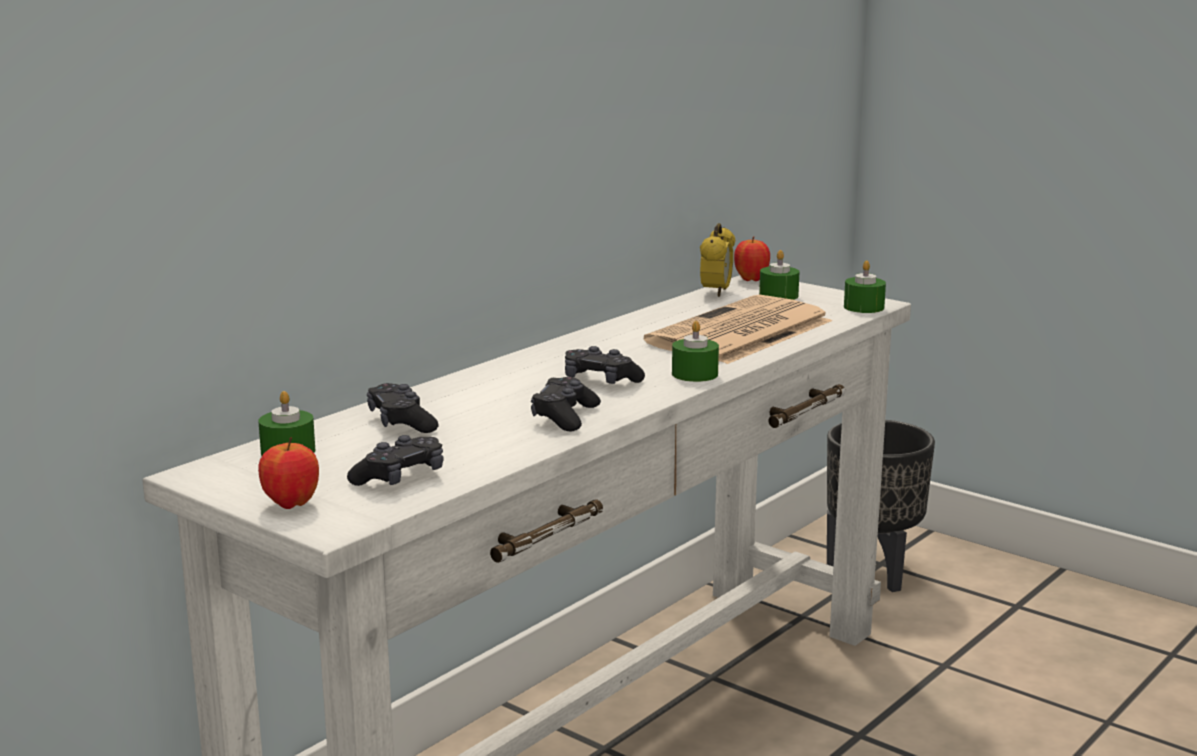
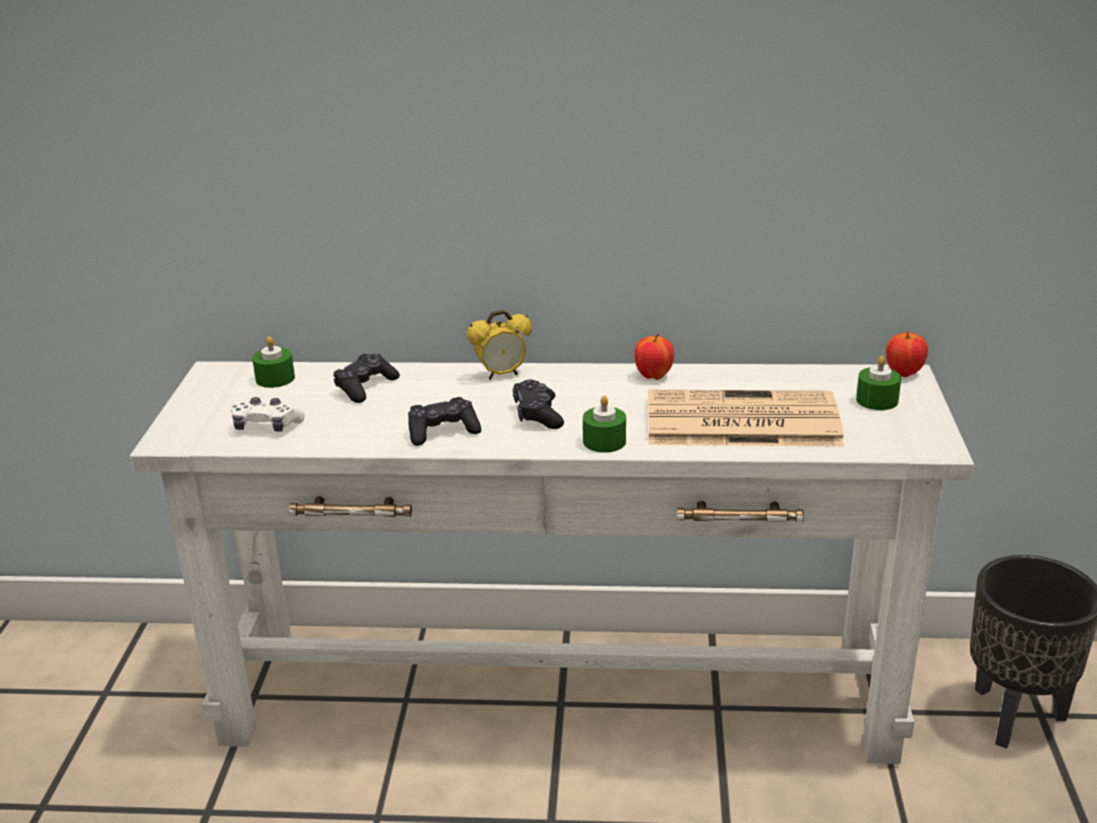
camera: 55 degrees right, 10 degrees up
(291, 504) = (191, 415): apple -> apple (653, 376)
(400, 477) = (266, 426): black game controller -> white game controller
(716, 293) = (836, 374): alarm clock -> alarm clock (501, 375)
(864, 307) = (912, 446): green candle -> none

